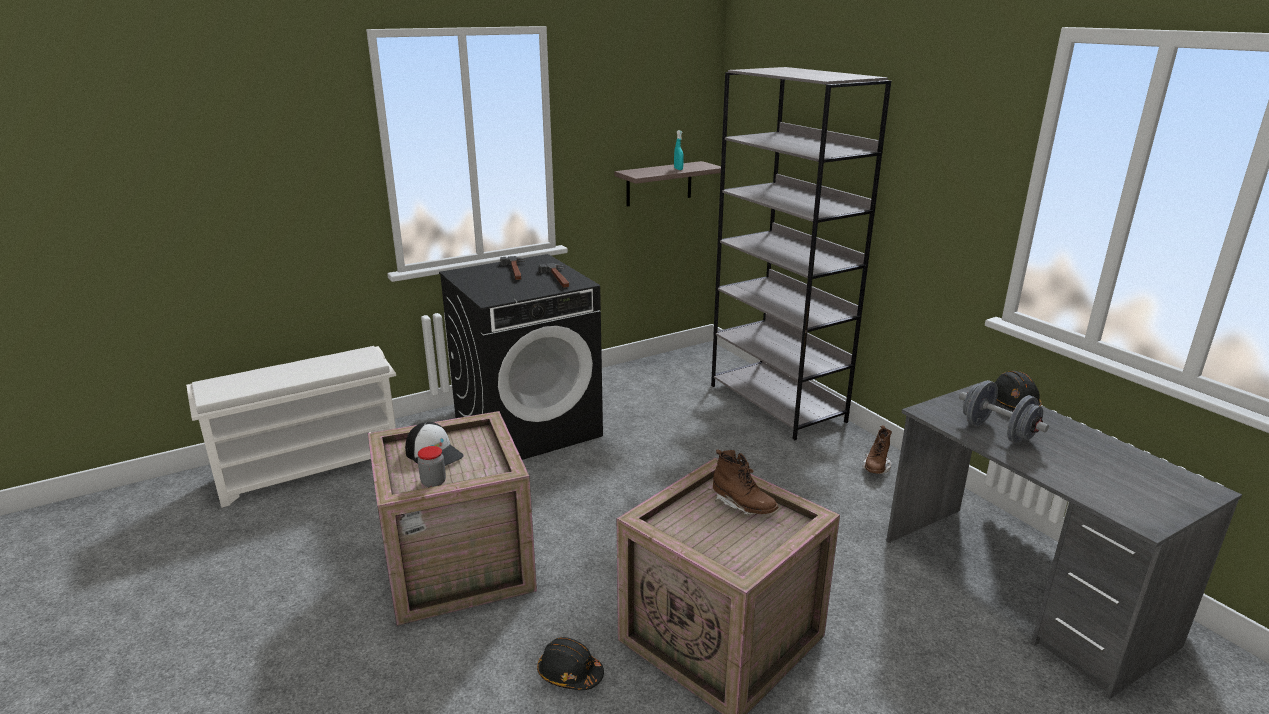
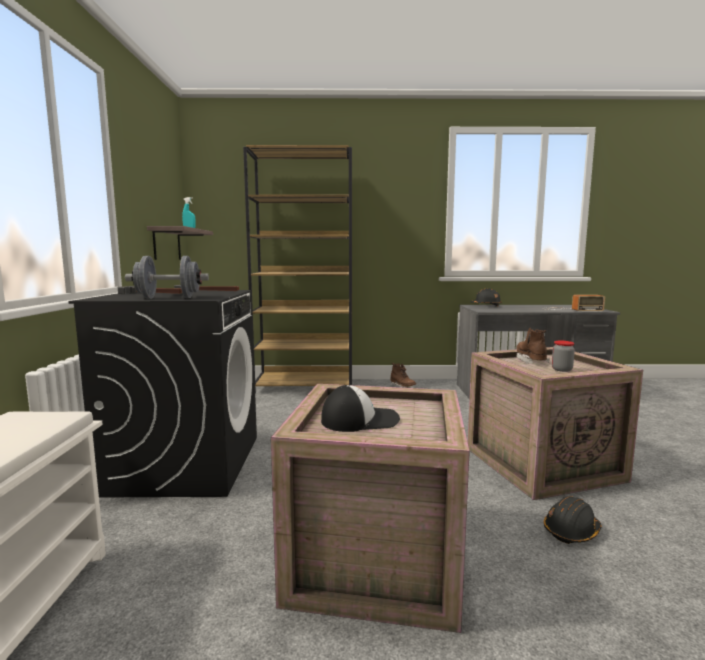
camera: 60 degrees left, 15 degrees down
(433, 482) = (423, 427): jar -> jar (561, 369)
(743, 506) = (530, 360): brown boot -> brown boot turned 75 degrees counterclockwise
(777, 403) = (305, 386): grey bookcase -> brown bookcase
(997, 432) = (514, 309): grey dumbbell -> grey dumbbell (169, 298)
(1093, 483) = (569, 309): none -> radio

